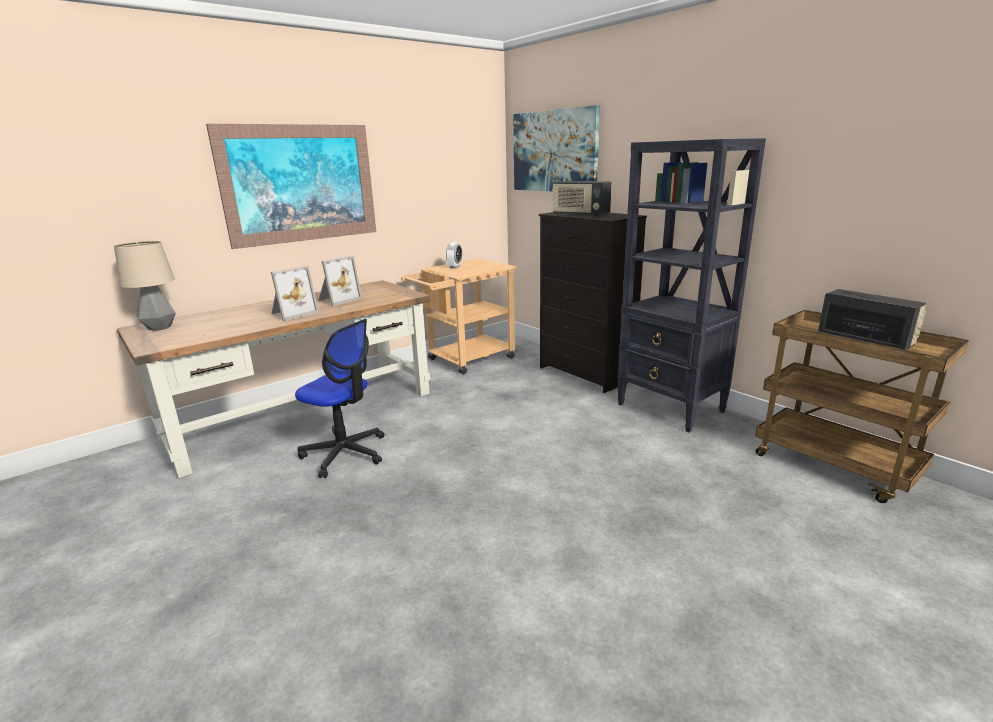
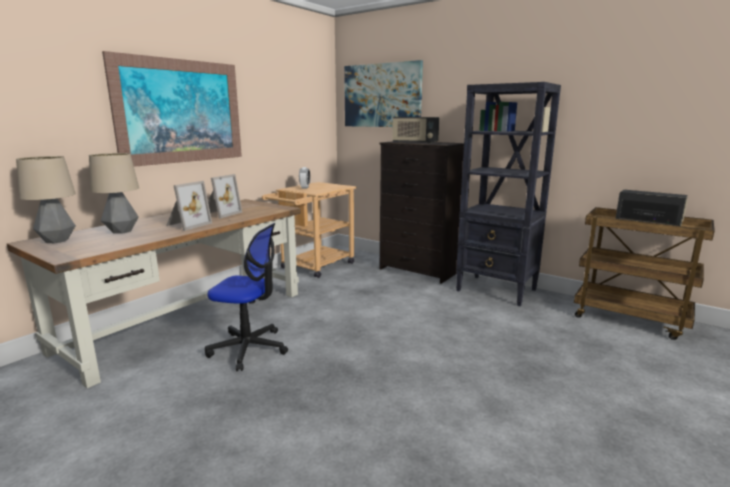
camera: 15 degrees left, 5 degrees down
(225, 319) = (121, 231): none -> table lamp

